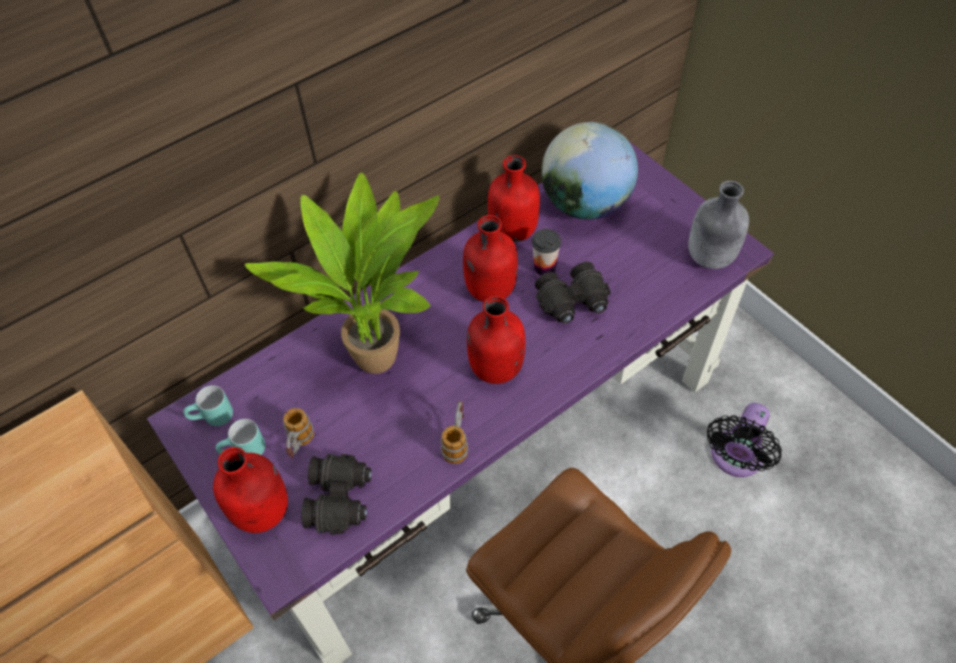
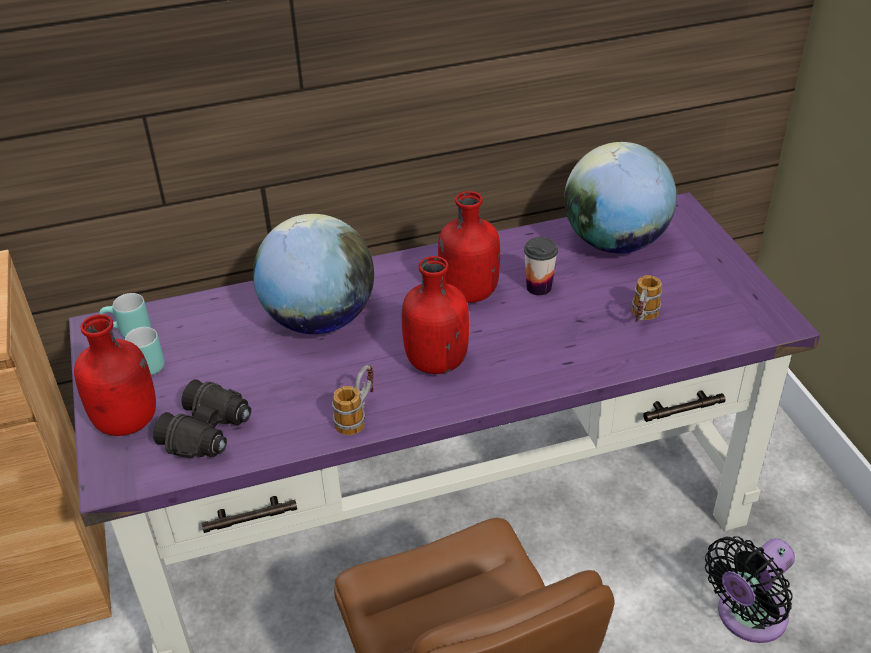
camera: 20 degrees right, 15 degrees down
(299, 445) = (196, 377): mug -> mug (642, 319)
(377, 354) = (319, 320): potted plant -> globe
(513, 230) = (522, 248): red bottle -> none
(573, 302) = (554, 325): black binoculars -> none
(709, 257) = (737, 321): grey bottle -> none

